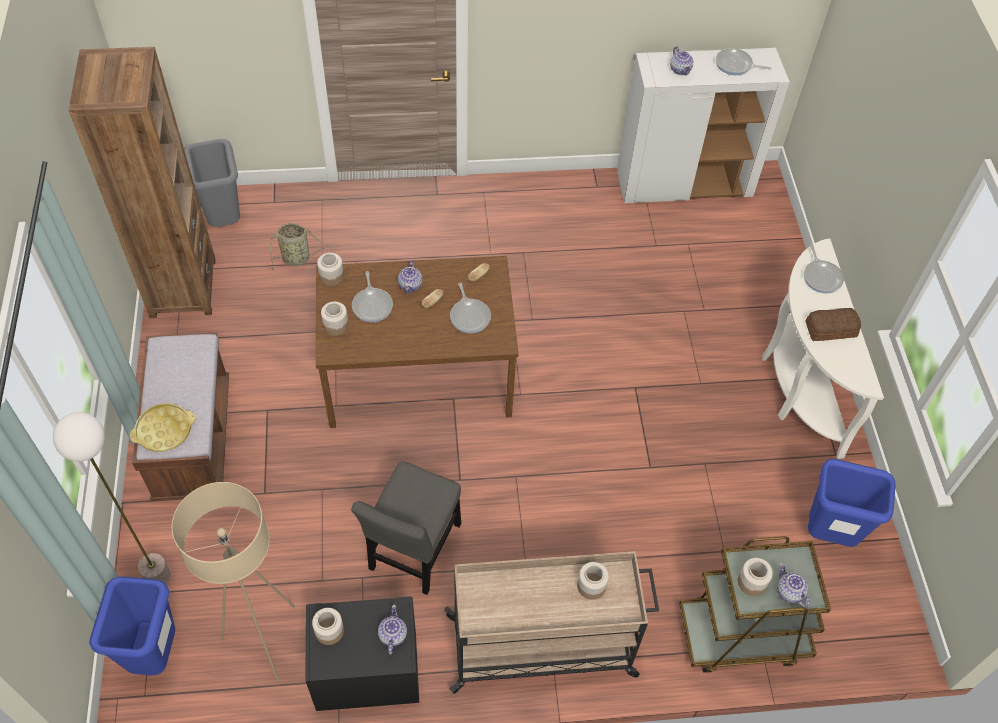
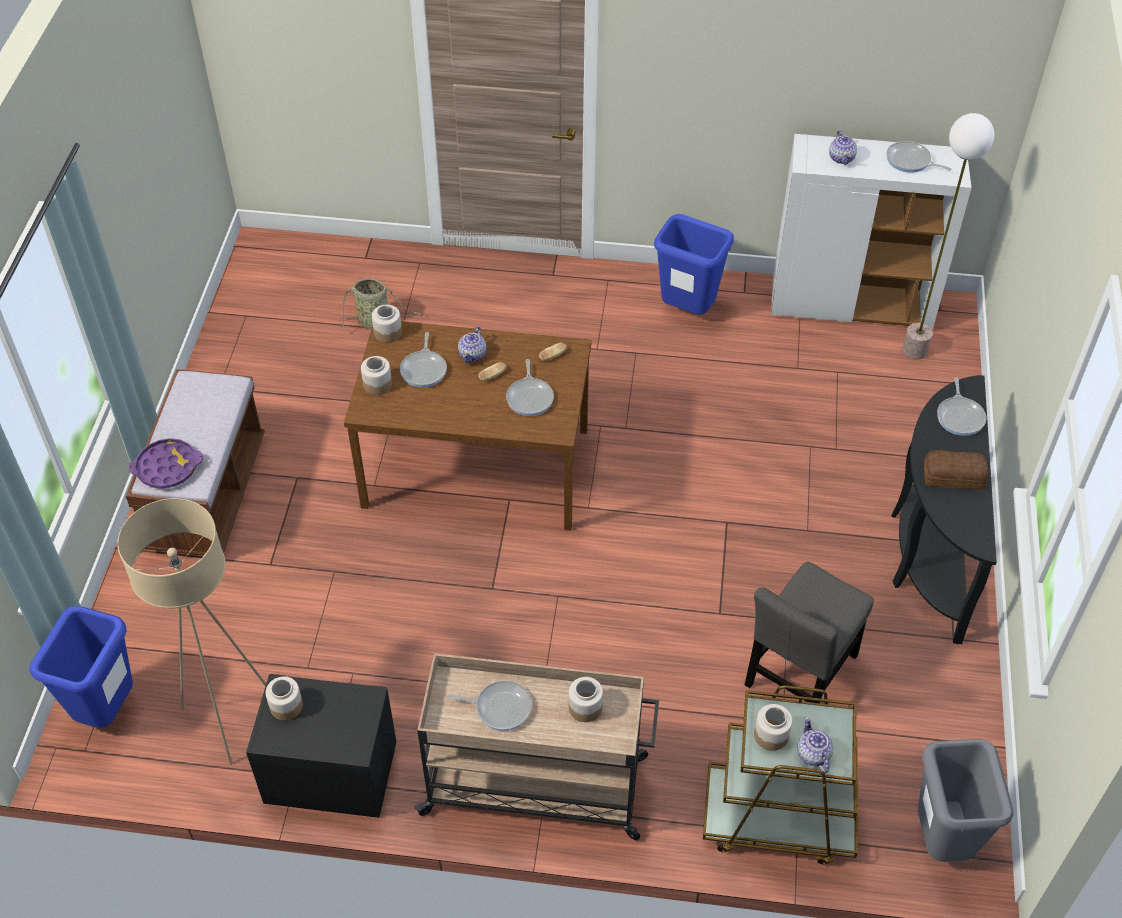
camera: 15 degrees right, 5 degrees down
(157, 576) = (131, 630): floor lamp -> floor lamp (914, 350)
(164, 430) = (167, 467): yellow tray -> purple tray
(182, 288) = (241, 334): brown bookcase -> none
(225, 221) = (306, 271): grey trash can -> grey trash can (941, 842)
(392, 635) = (353, 724): teapot -> none
(413, 551) = (418, 656): grey chair -> grey chair (799, 676)
(520, 600) = (500, 707): none -> frying pan
(797, 385) = (927, 551): white console table -> black console table
(829, 535) = (917, 728): blue trash can -> blue trash can (688, 311)

